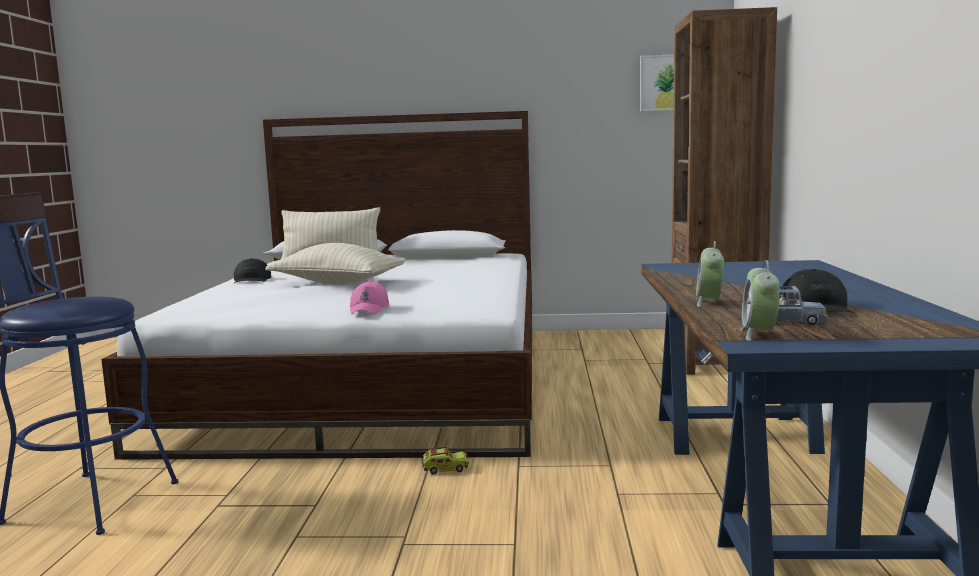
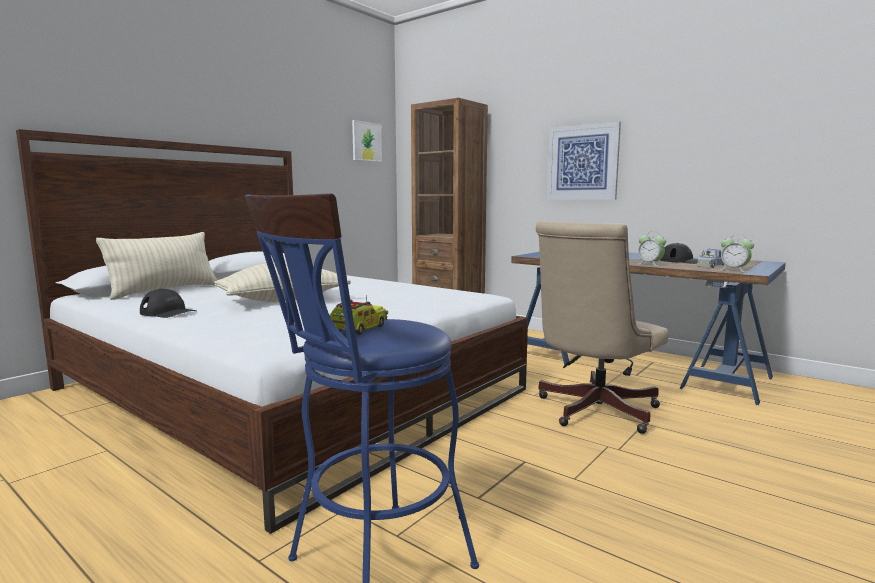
camera: 55 degrees left, 0 degrees up
(370, 309) = (420, 307): pink cap -> none
(445, 469) = (513, 412): toy truck -> toy truck (358, 329)
(510, 506) = (592, 411): none -> beige office chair
(851, 100) = (582, 162): none -> picture

